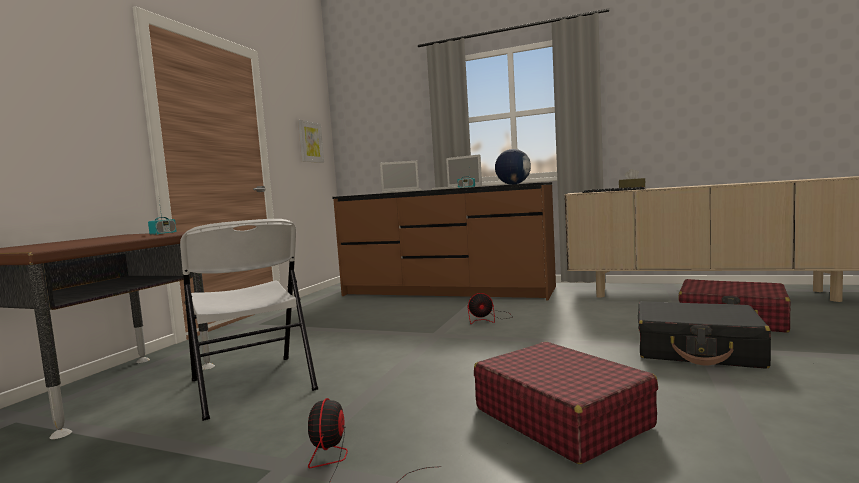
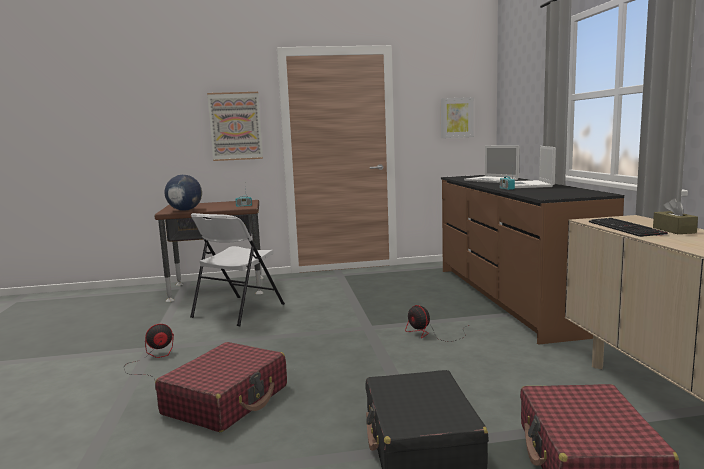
camera: 60 degrees right, 5 degrees up
(77, 112) = (235, 126): none -> picture
(513, 184) = (575, 190): globe -> globe (185, 210)

